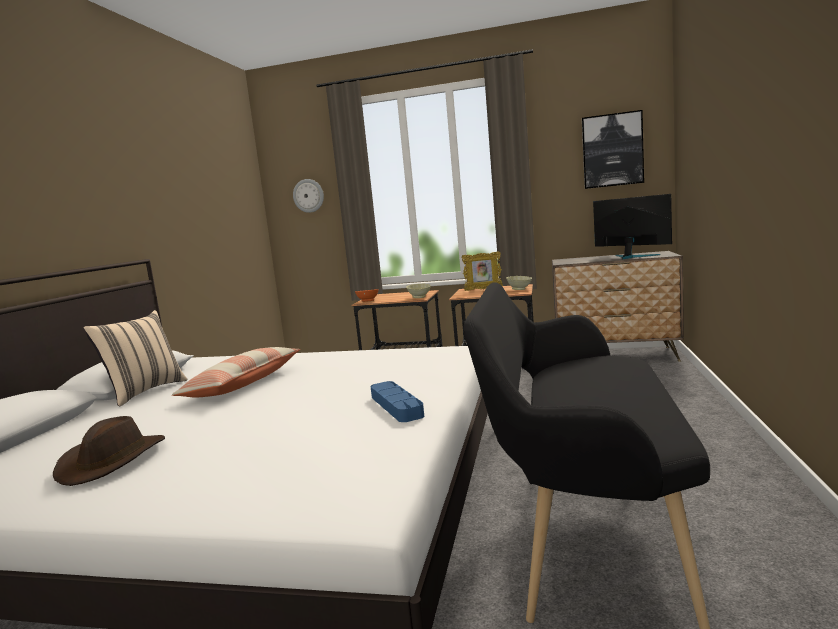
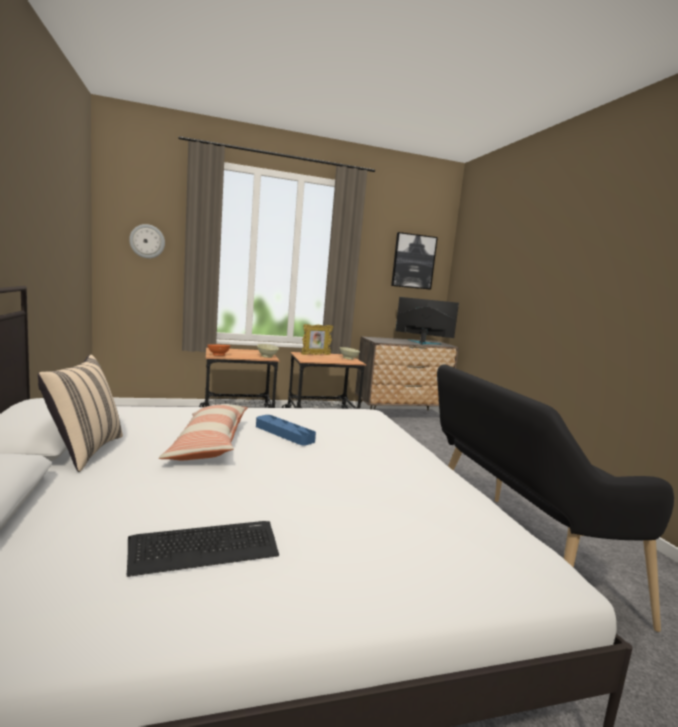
camera: 30 degrees left, 0 degrees up
(112, 461) = (204, 548): brown hat -> keyboard
(396, 406) = (411, 469): blue tray -> blue tray (284, 433)

